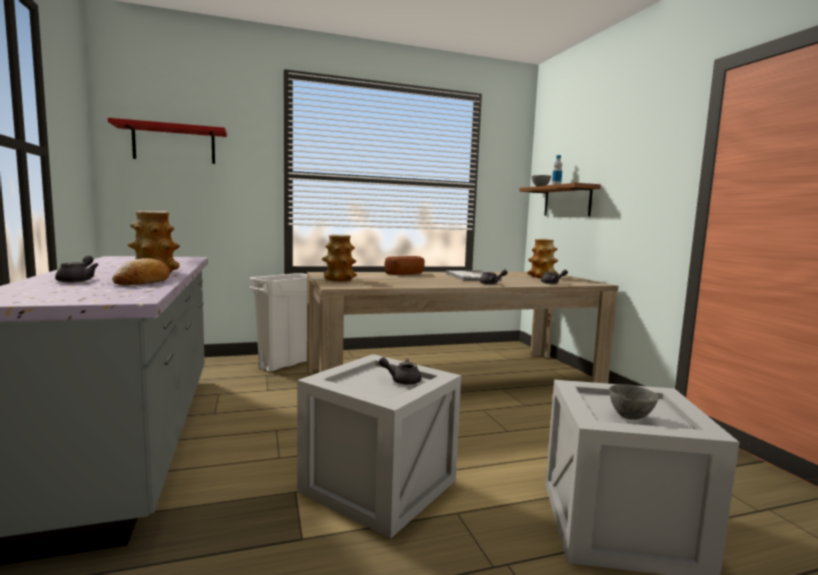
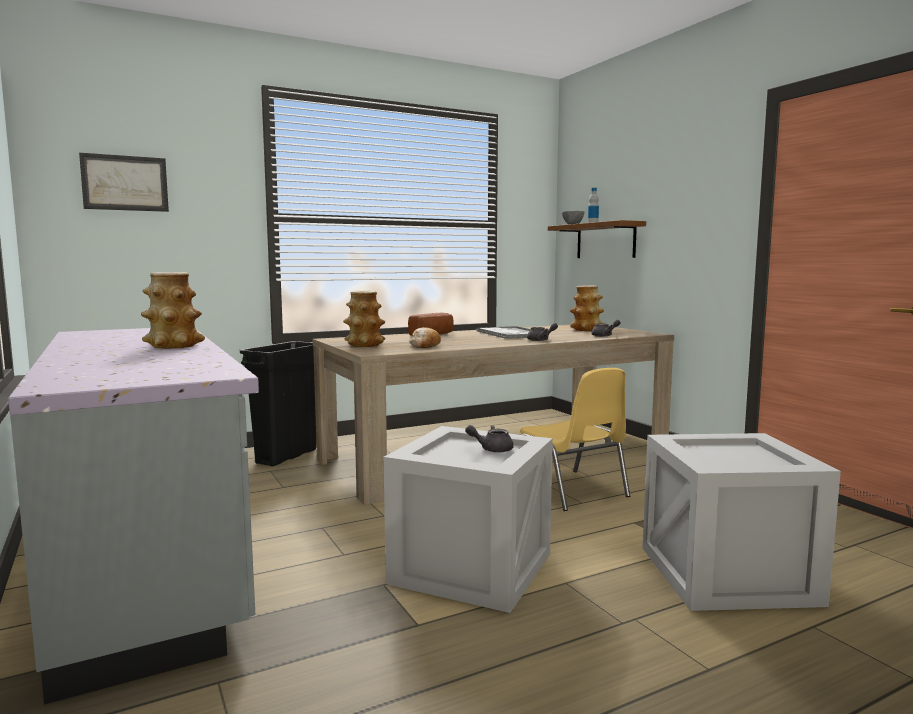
camera: 10 degrees left, 0 degrees up
(78, 280) = (108, 360): grey teapot -> none
(143, 282) = (188, 357): bread -> bread (424, 345)
(174, 145) = (125, 183): red shelf -> picture
(285, 364) = (286, 456): white trash can -> black trash can
(502, 418) = (570, 490): none -> yellow chair
(630, 417) = (735, 461): grey bowl -> none

